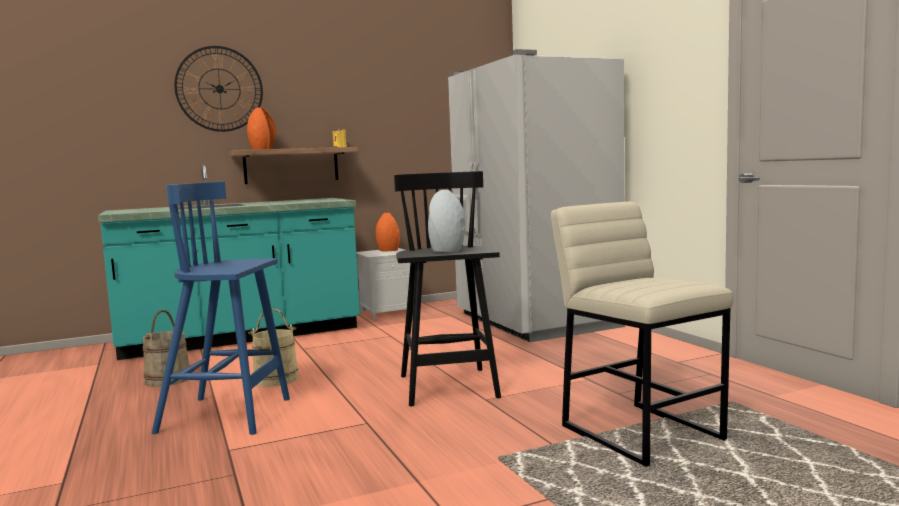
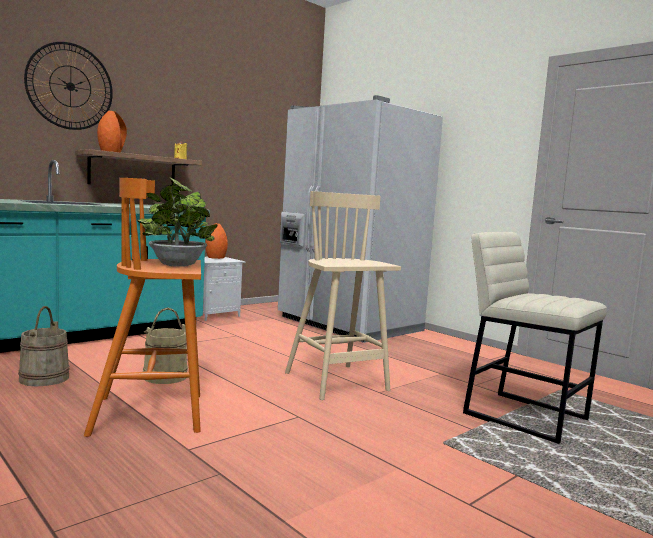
camera: 20 degrees left, 0 degrees up
(229, 415) = (153, 413): blue stool -> orange stool
(238, 264) = (176, 264): none -> potted plant
(447, 250) = (352, 262): grey vase -> none
(449, 387) = (338, 382): black stool -> beige stool

